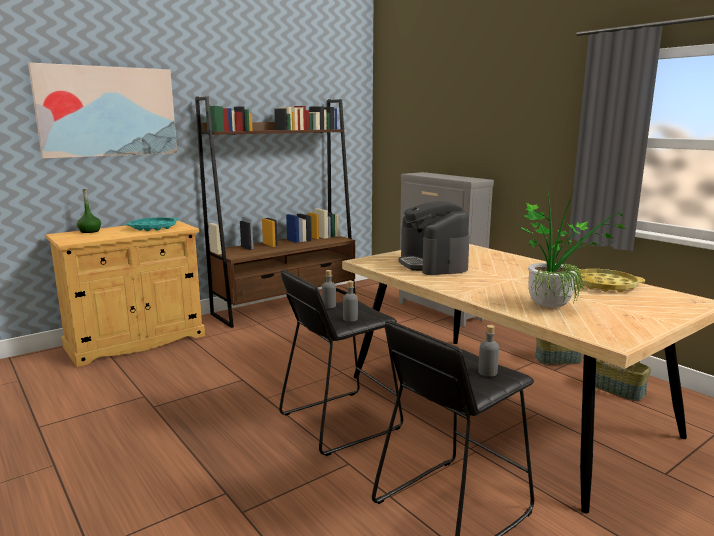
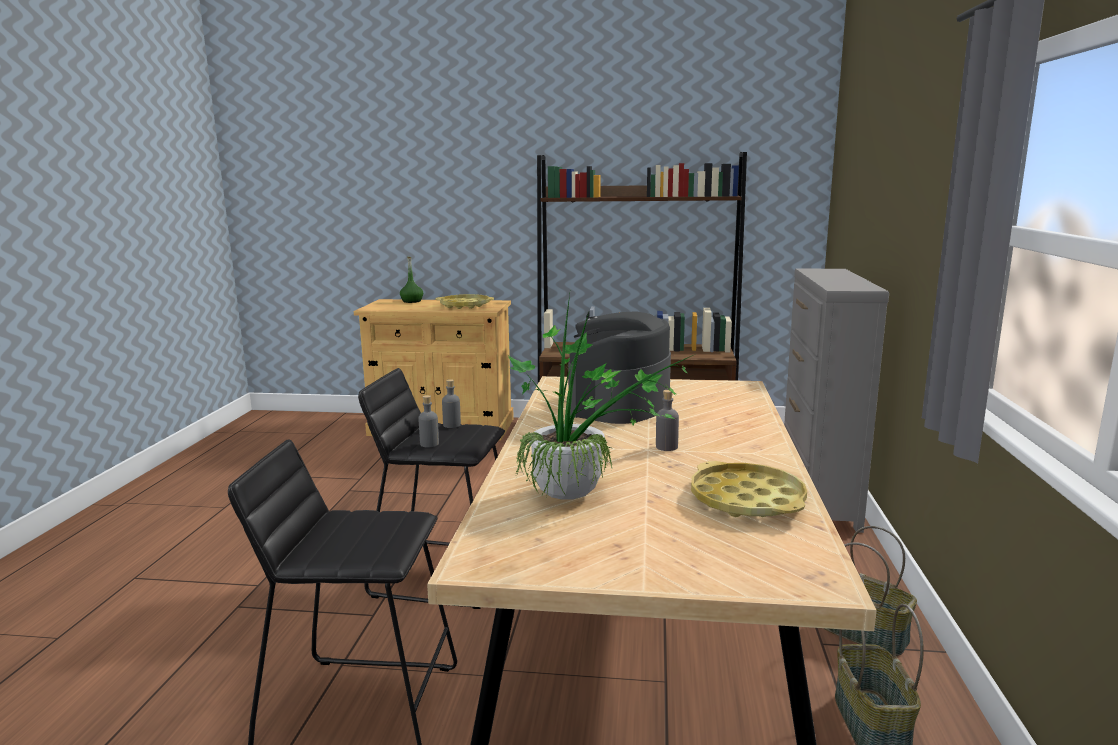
camera: 45 degrees right, 0 degrees up
(107, 111) = (446, 175): picture -> none
(153, 228) = (465, 305): turquoise tray -> yellow tray
(487, 372) = (368, 545): grey bottle -> grey bottle (666, 447)

